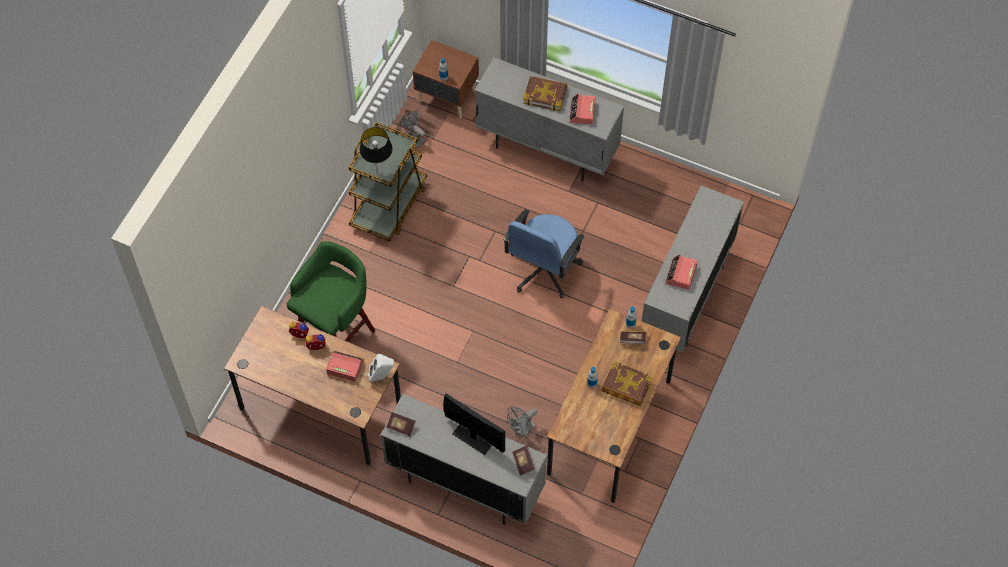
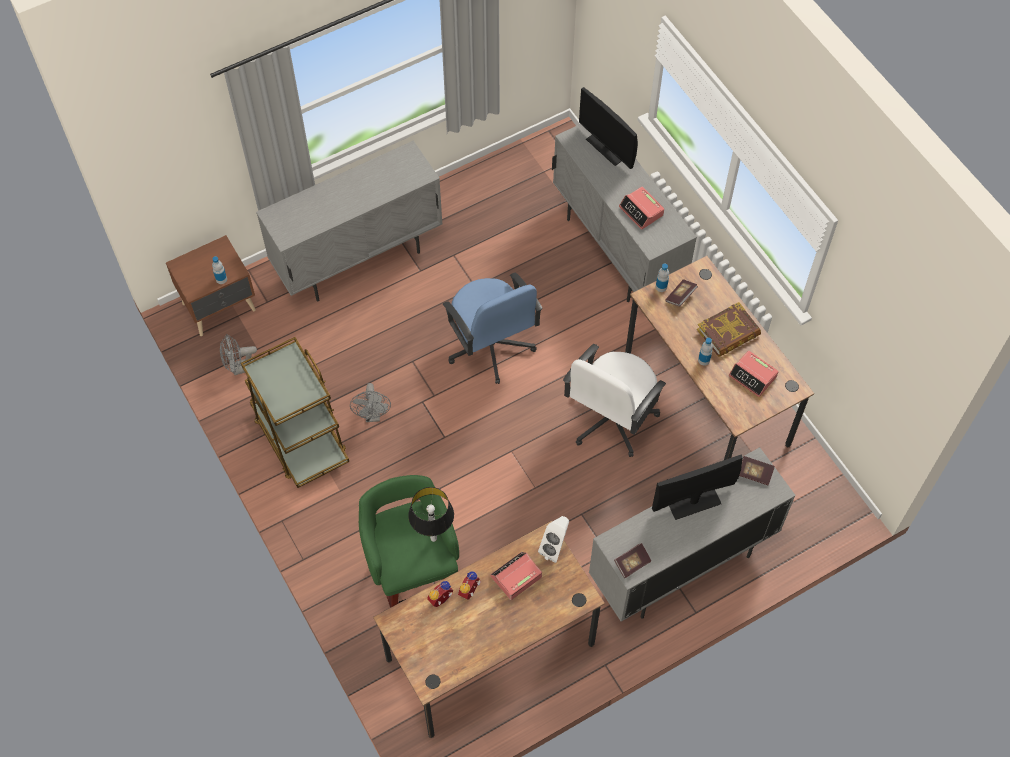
camera: 55 degrees left, 0 degrees up
(379, 173) = (304, 399): table lamp -> table lamp (434, 538)
(522, 430) = (655, 476): grey fan -> grey fan (373, 415)
(545, 95) = (342, 196): book -> none
(545, 376) = (610, 419): none -> white office chair
(582, 112) = (390, 177): alarm clock -> alarm clock (753, 376)
(718, 222) = (607, 147): none -> monitor

